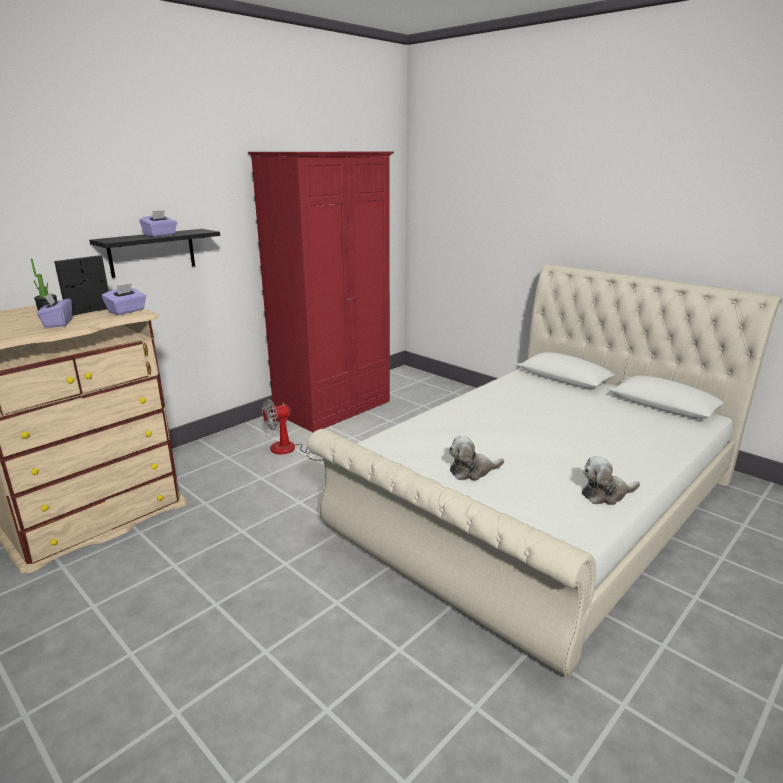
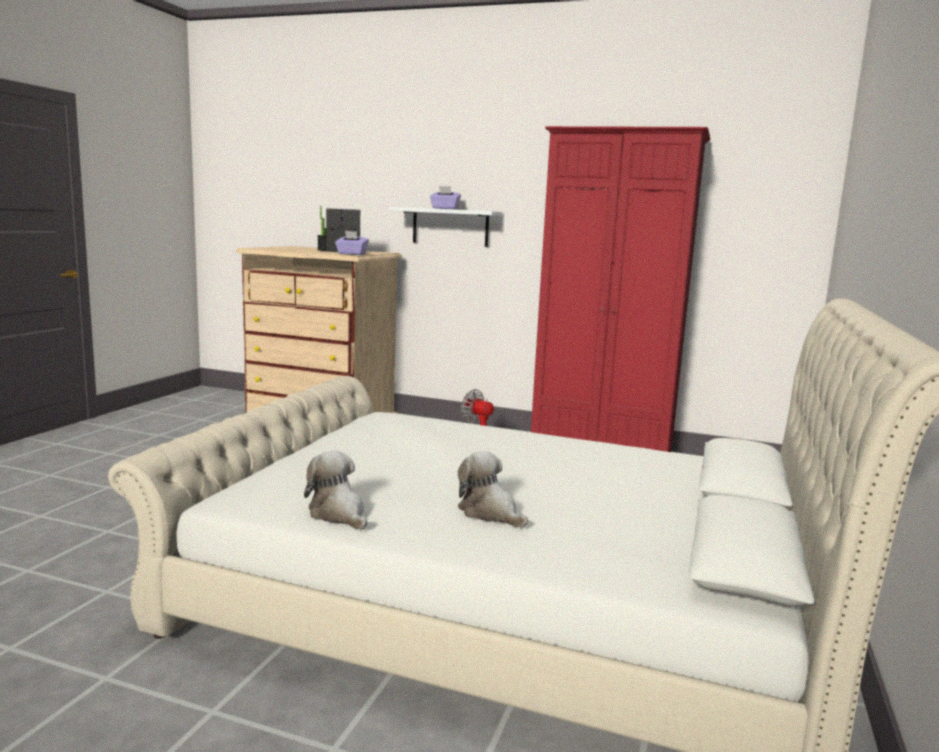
camera: 65 degrees right, 10 degrees down
(58, 323) = (306, 251): purple tissue box -> none
(152, 252) = (450, 227): black shelf -> white shelf
(472, 471) = (351, 451): plush toy -> plush toy (490, 513)

